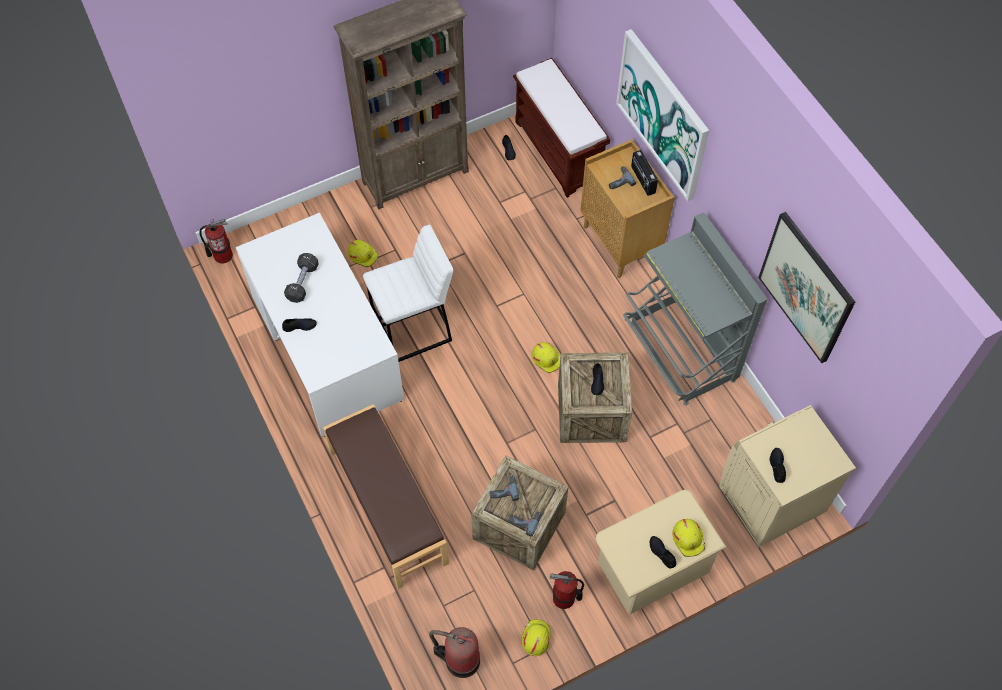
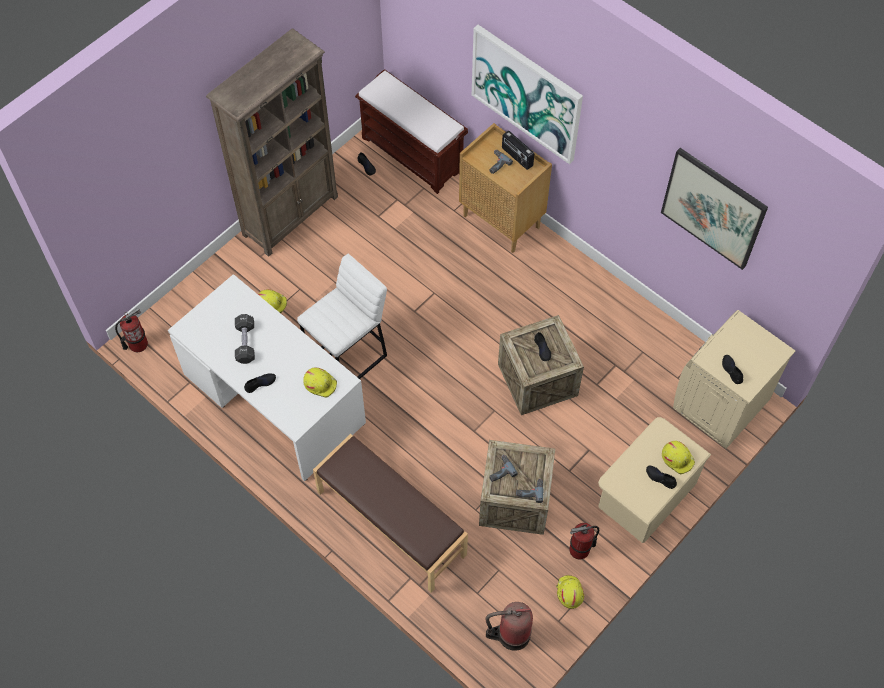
camera: 20 degrees left, 0 degrees up
(547, 358) = (479, 344): yellow hard hat -> yellow hard hat (320, 383)
(678, 353) = (591, 303): grey shoe rack -> none

